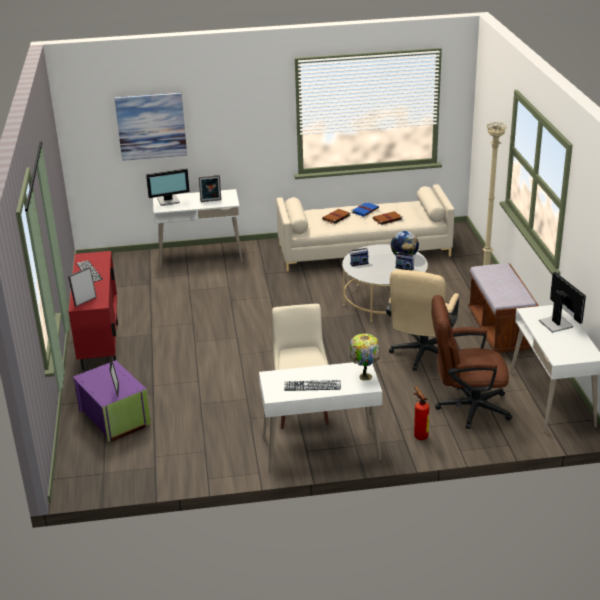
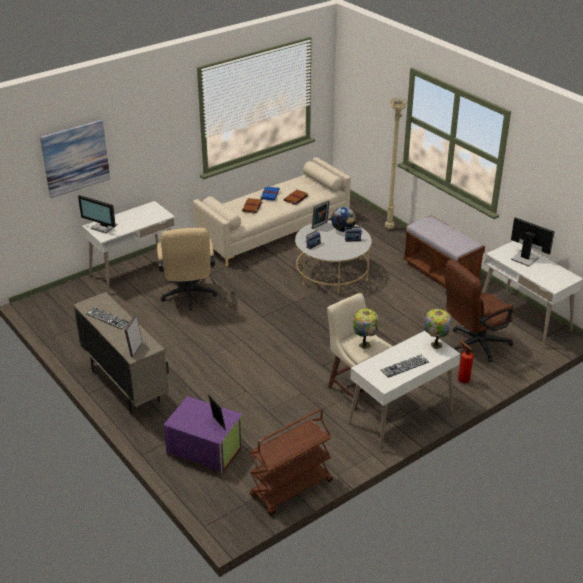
camera: 30 degrees left, 5 degrees up
(100, 346) = (125, 386): red cabinet -> beige cabinet
(154, 476) = (291, 489): none -> brown cart
(169, 201) = (103, 227): monitor -> monitor turned 75 degrees clockwise
(211, 201) = (144, 218): picture frame -> picture frame (320, 226)
(300, 357) = (364, 344): none -> table lamp
(421, 356) = (403, 311): beige office chair -> beige office chair (188, 296)

